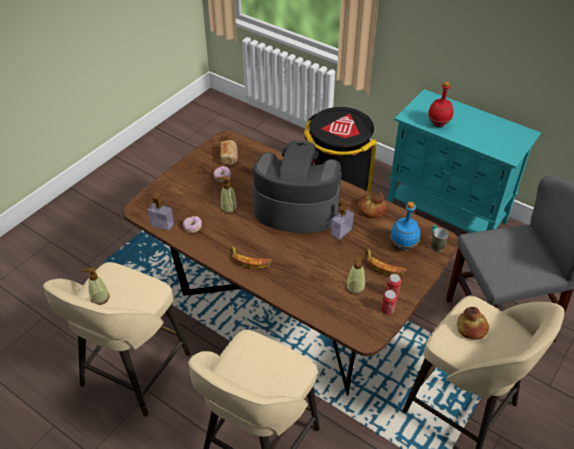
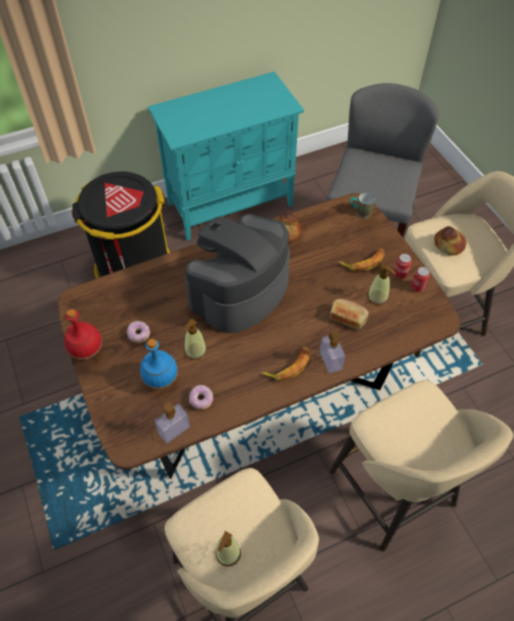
camera: 60 degrees left, 10 degrees up
(229, 157) = (110, 313): bread -> bread (348, 318)
(341, 231) = (298, 271): soap dispenser -> soap dispenser (330, 361)
(403, 246) = (347, 235): blue bottle -> blue bottle (161, 381)
(438, 124) = (208, 124): red bottle -> red bottle (88, 352)

